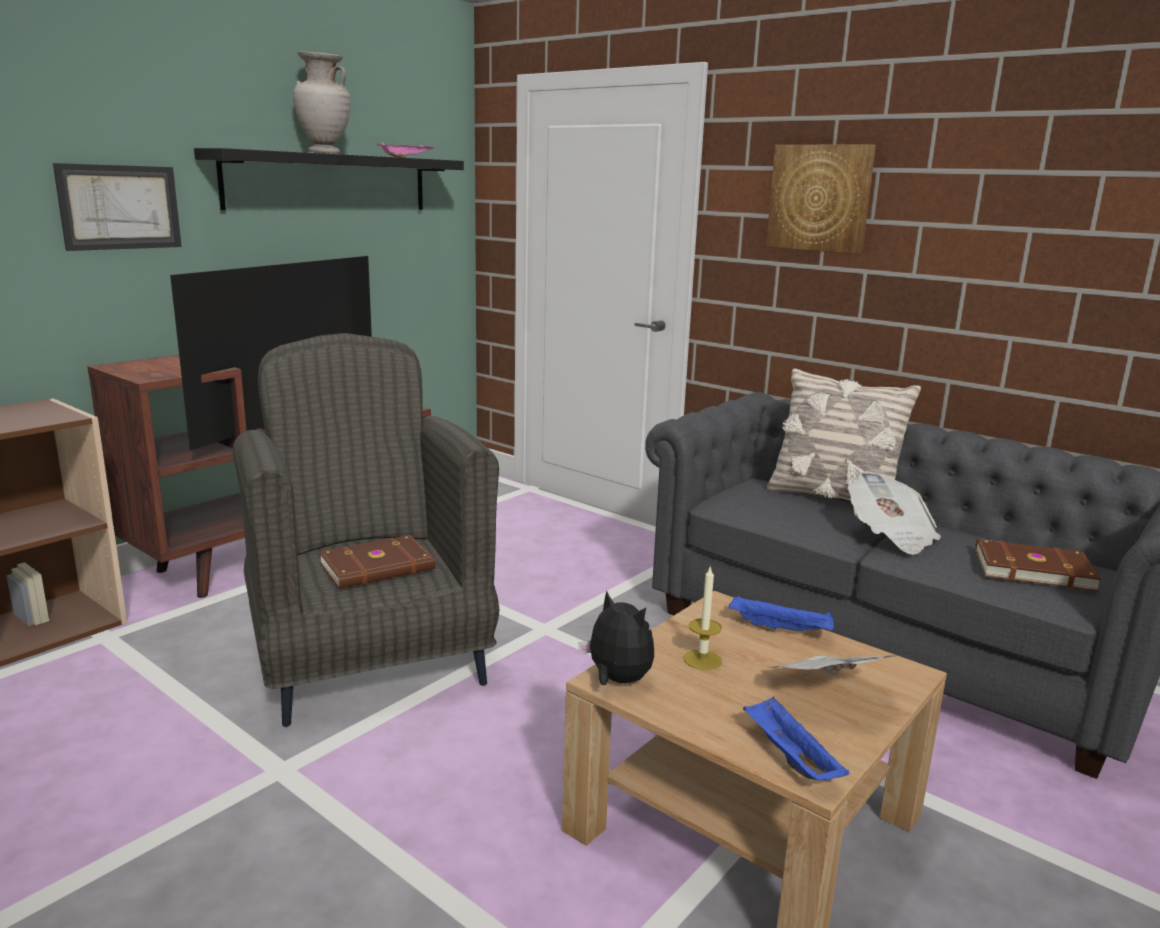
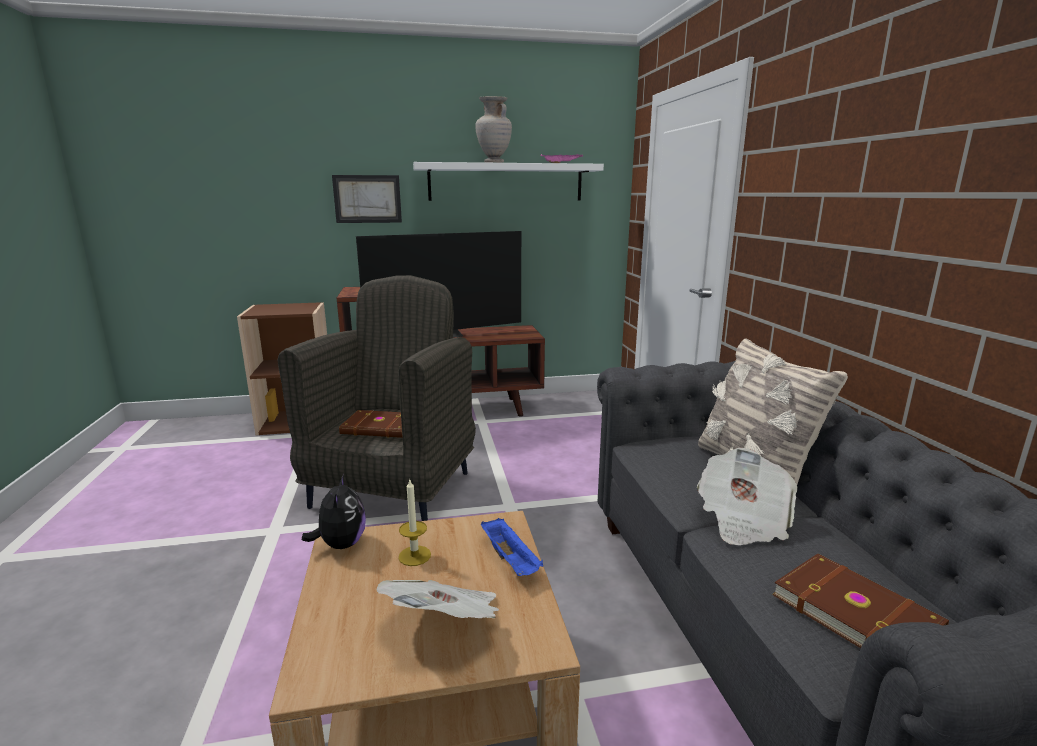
camera: 40 degrees right, 0 degrees up
(329, 182) = (506, 182): black shelf -> white shelf
(788, 757) = (324, 656): blue tray -> none
(820, 198) = (818, 173): picture -> none

